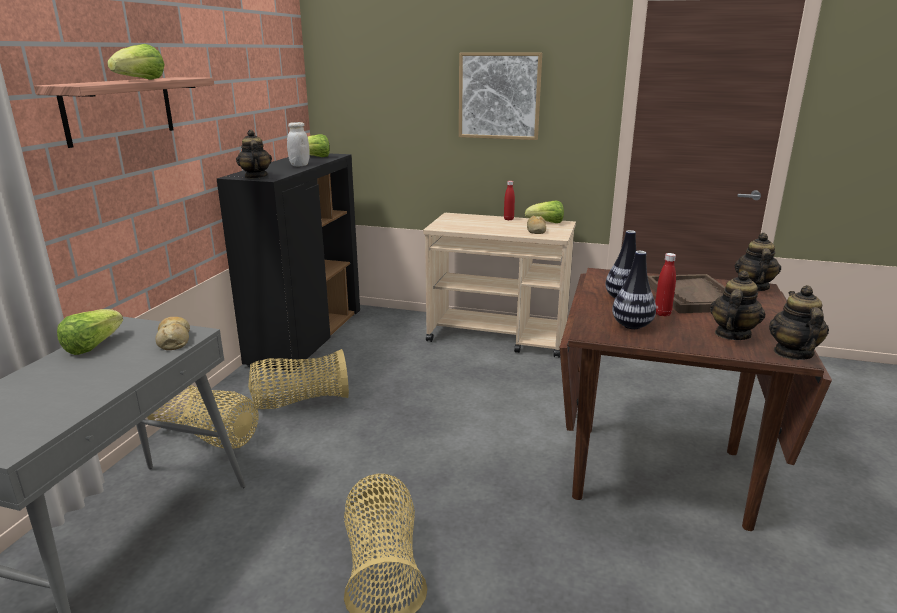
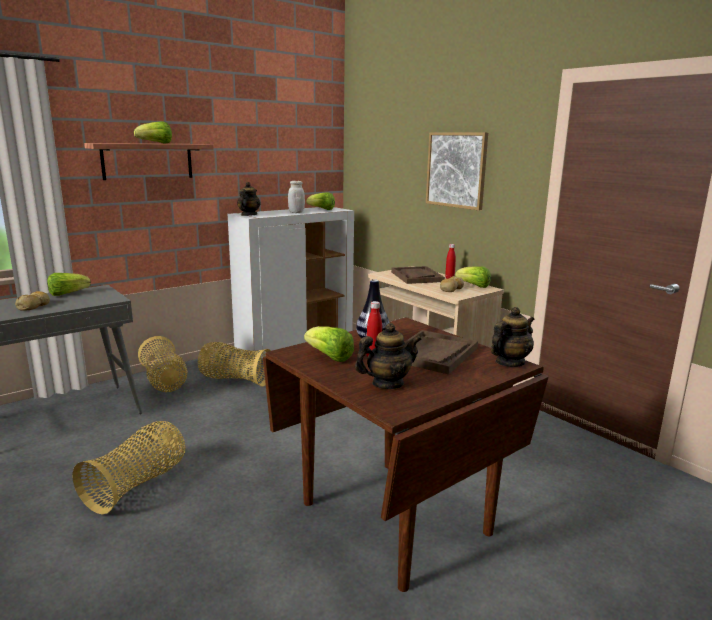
camera: 35 degrees right, 5 degrees down
(174, 340) = (101, 300): bread -> bread (34, 306)
(306, 337) = (295, 344): black cabinet -> white cabinet
(477, 223) = (416, 276): none -> brown tray
(632, 326) = (329, 357): vase -> lettuce
(792, 353) = (399, 409): teapot -> none

